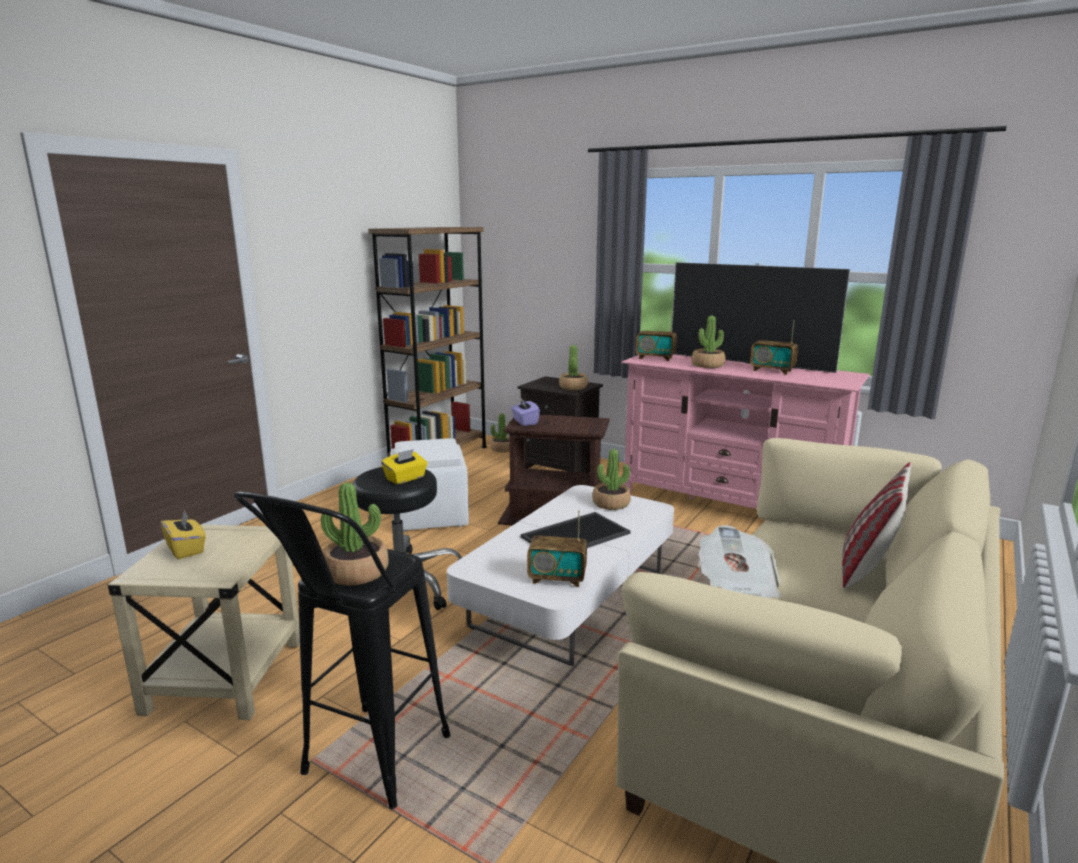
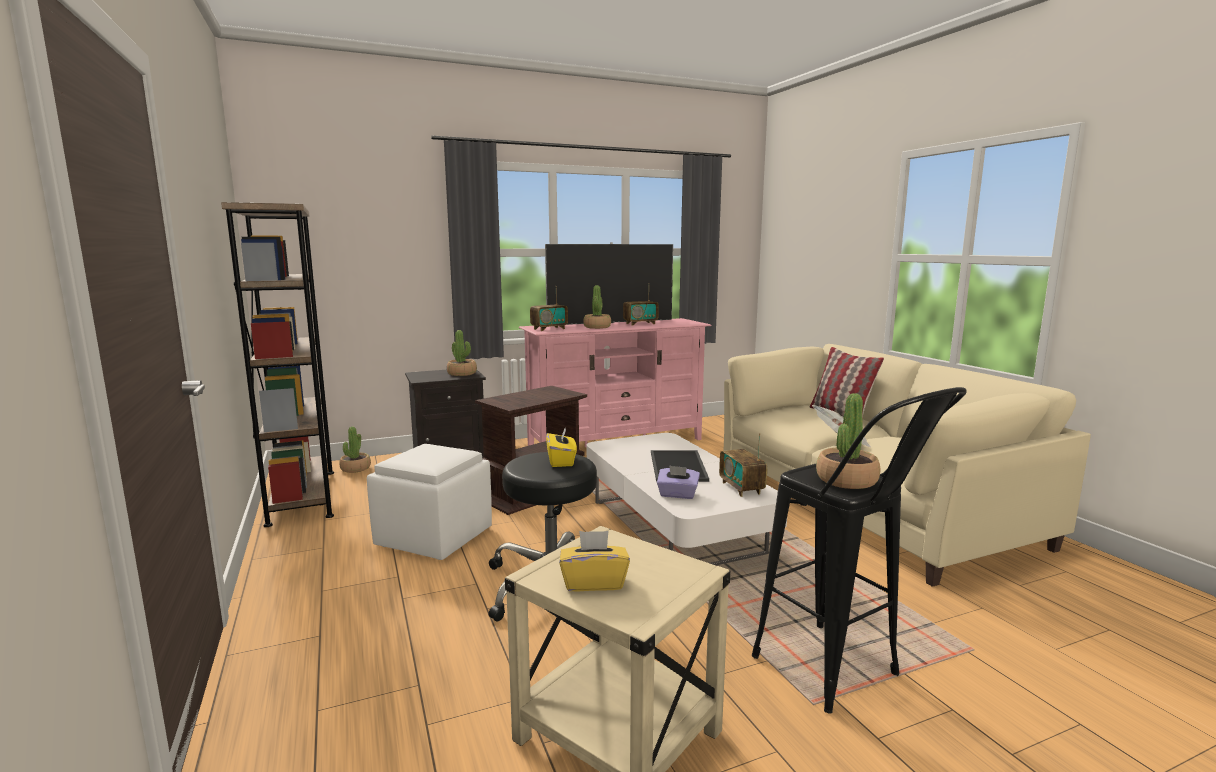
camera: 55 degrees left, 5 degrees down
(525, 422) = (506, 402): purple tissue box -> purple tissue box (677, 494)
(557, 578) = (741, 488): radio -> radio turned 120 degrees clockwise
(611, 504) = (639, 444): potted plant -> none

